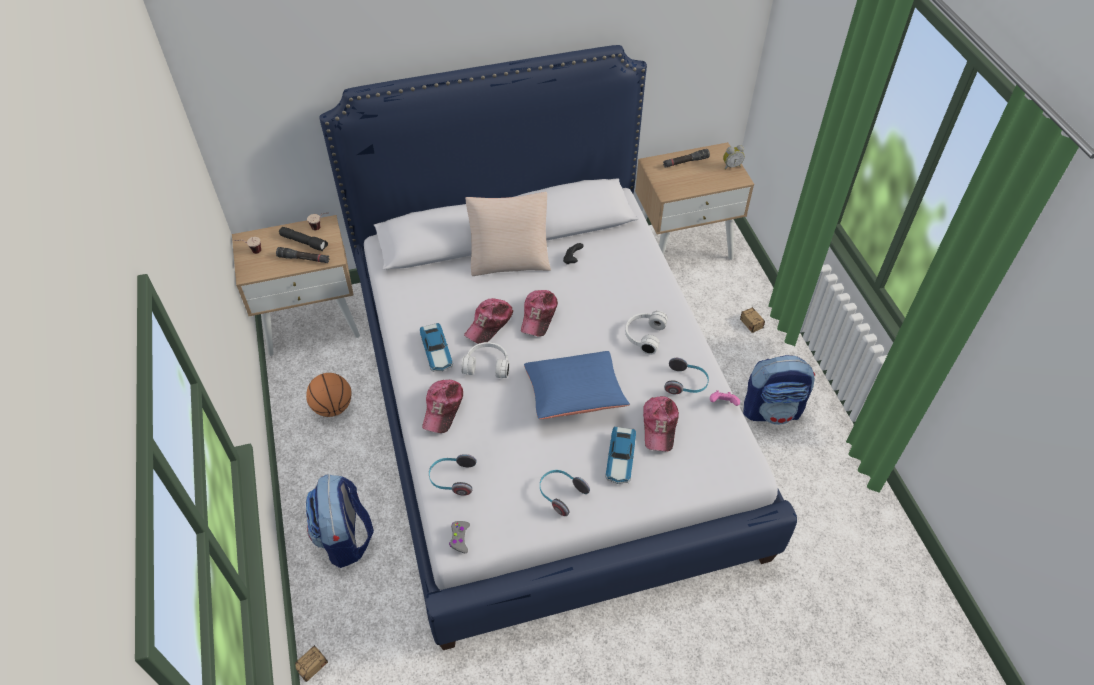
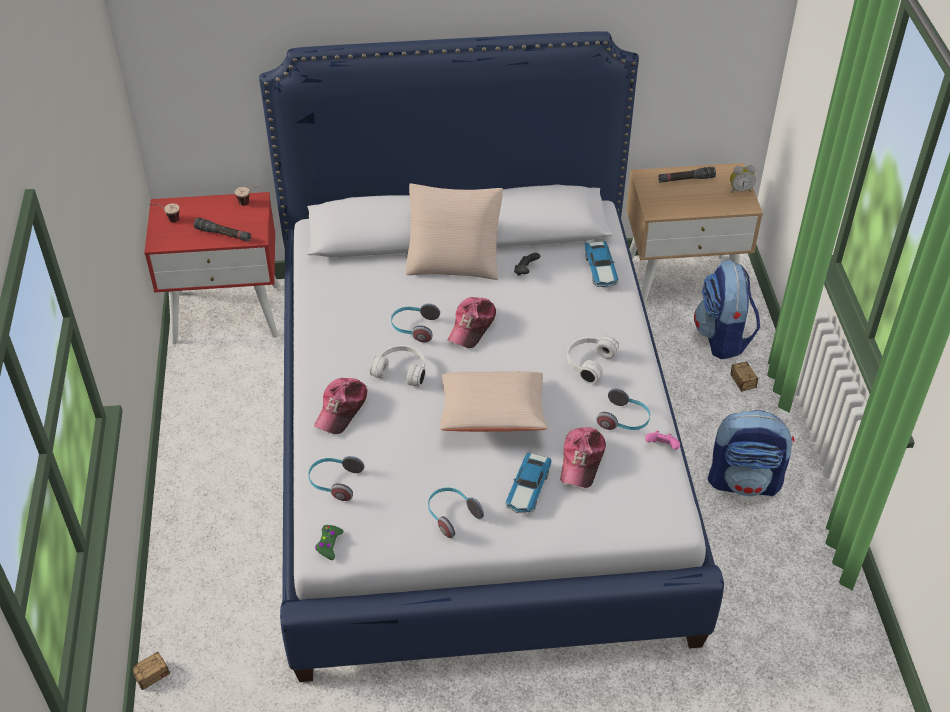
camera: 10 degrees right, 5 degrees down
(304, 242) = (228, 217): black flashlight -> none
(311, 321) = (227, 313): beige nightstand -> red nightstand
(333, 407) = (231, 408): basketball -> none
(345, 538) = (216, 549): backpack -> backpack (722, 337)
(436, 352) = (348, 350): toy car -> toy car (600, 270)
(460, 538) = (329, 544): grey game controller -> green game controller
(489, 324) = (414, 328): cap -> headphones
(574, 394) = (493, 414): blue pillow -> beige pillow

